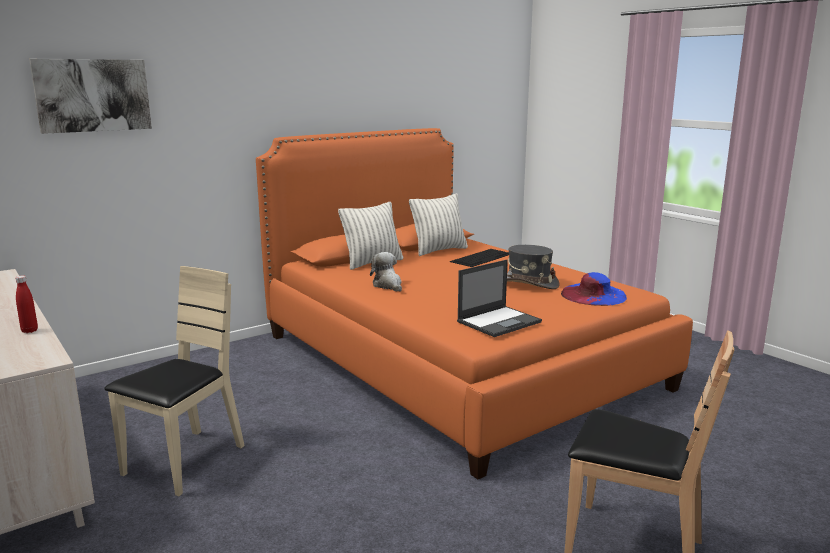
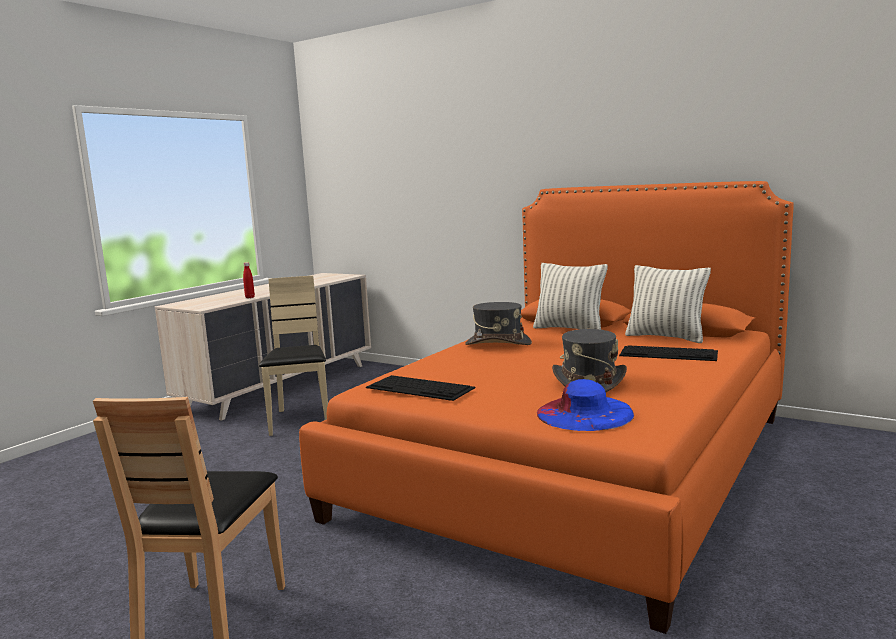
camera: 70 degrees right, 5 degrees down
(93, 95) = (417, 154): picture -> none
(185, 461) = (301, 420): beige chair -> beige chair turned 105 degrees counterclockwise
(388, 285) = (498, 343): plush toy -> grey hat
(499, 321) = (421, 388): laptop -> keyboard

